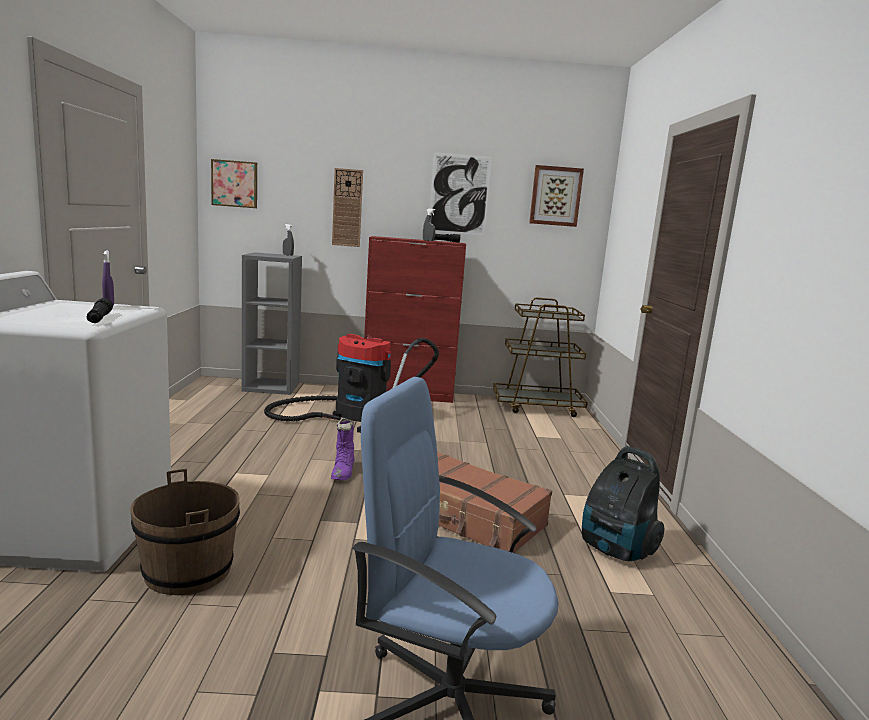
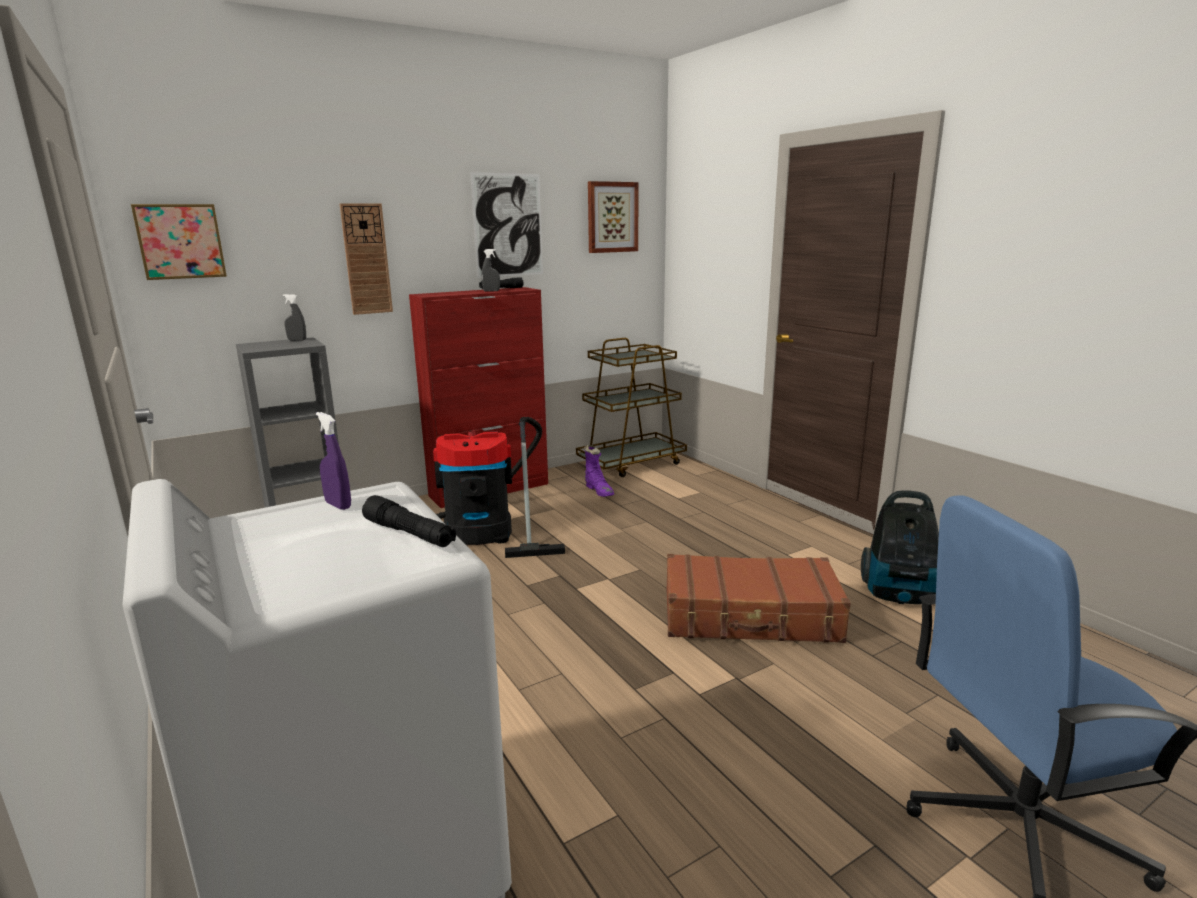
camera: 30 degrees left, 5 degrees up
(188, 571) = (601, 836): brown bucket -> none
(343, 472) = (569, 617): purple boot -> purple boot (599, 491)

